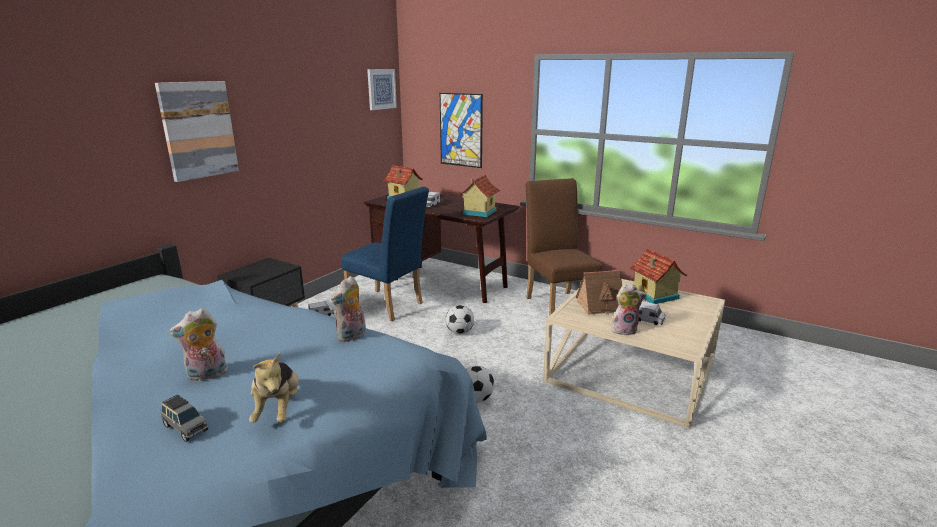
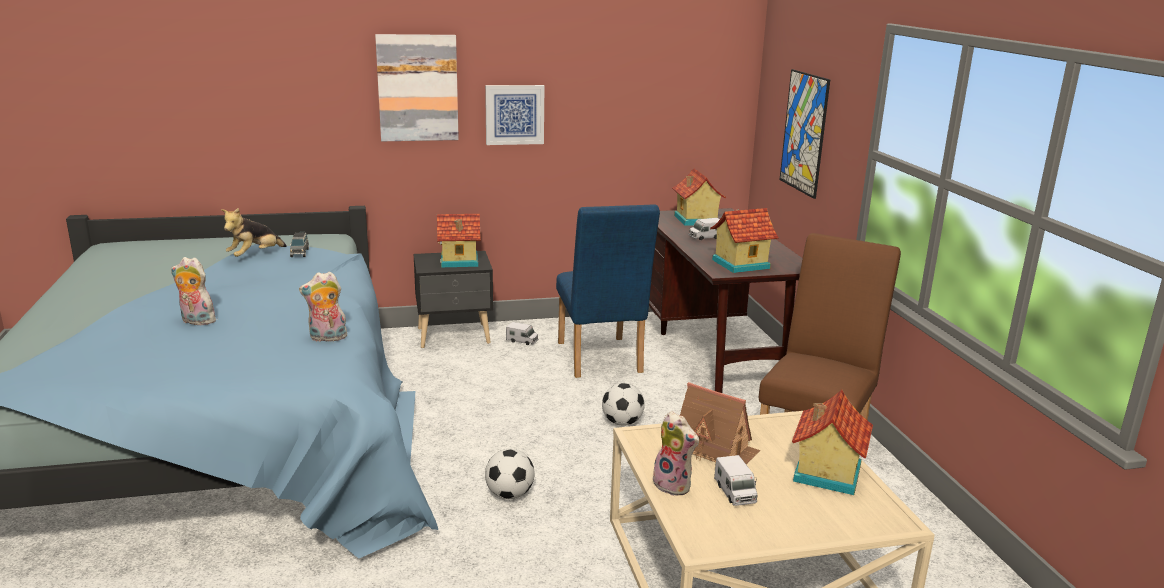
camera: 45 degrees right, 0 degrees up
(185, 428) = (122, 348): grey toy car -> grey toy car (300, 253)
(266, 269) = (459, 261): none -> toy house
(278, 409) = (177, 363): plush toy -> plush toy (255, 256)
(381, 89) = (719, 55): picture -> picture (514, 114)

